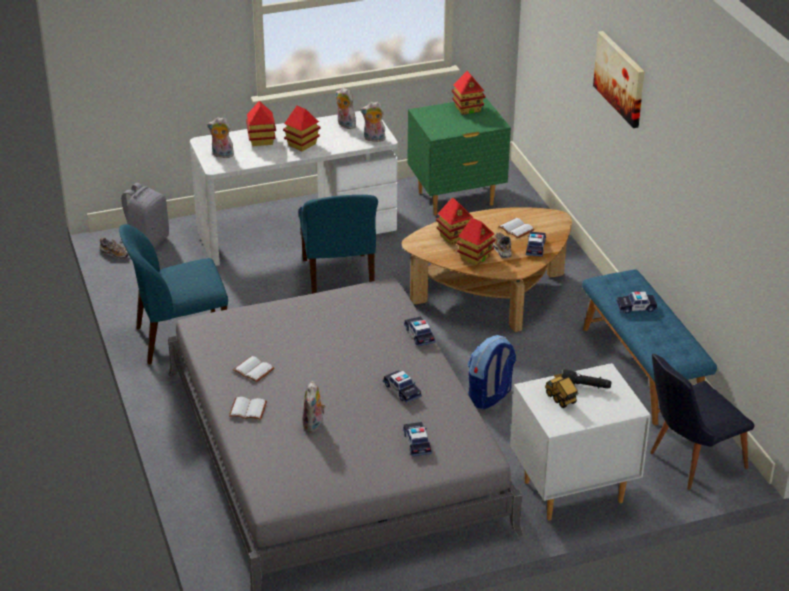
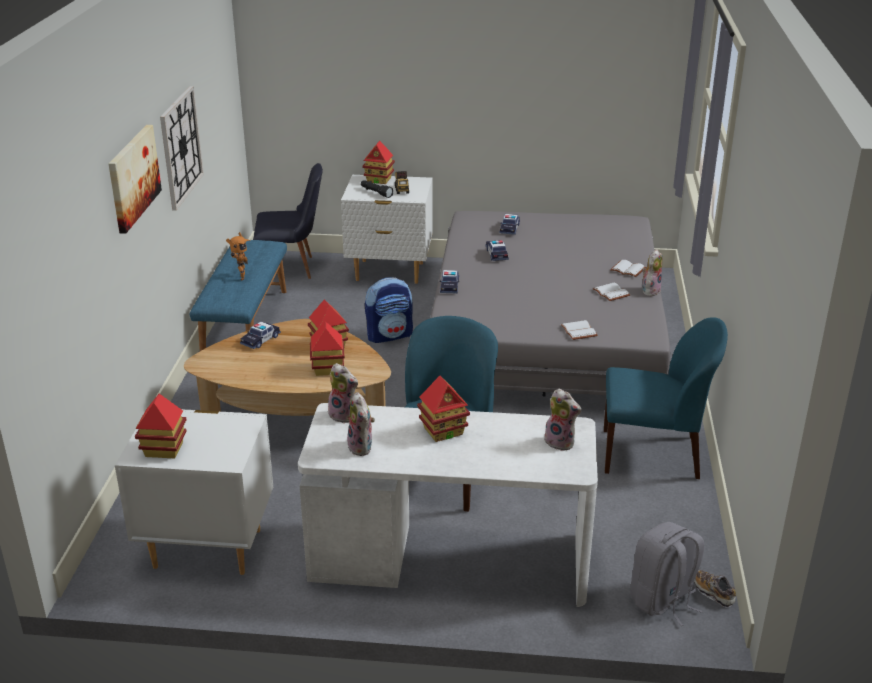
camera: 155 degrees left, 5 degrees down
(261, 141) = (494, 451): toy house -> toy house (379, 180)
(314, 425) = (580, 250): plush toy -> plush toy (650, 290)
(456, 199) = (208, 547): green nightstand -> white nightstand
(502, 249) = (294, 346): shoe -> none
(515, 229) = (257, 362): white book -> white book (580, 331)
(636, 307) = (240, 277): toy car -> toy robot
(678, 157) = (181, 147): none -> wall clock

